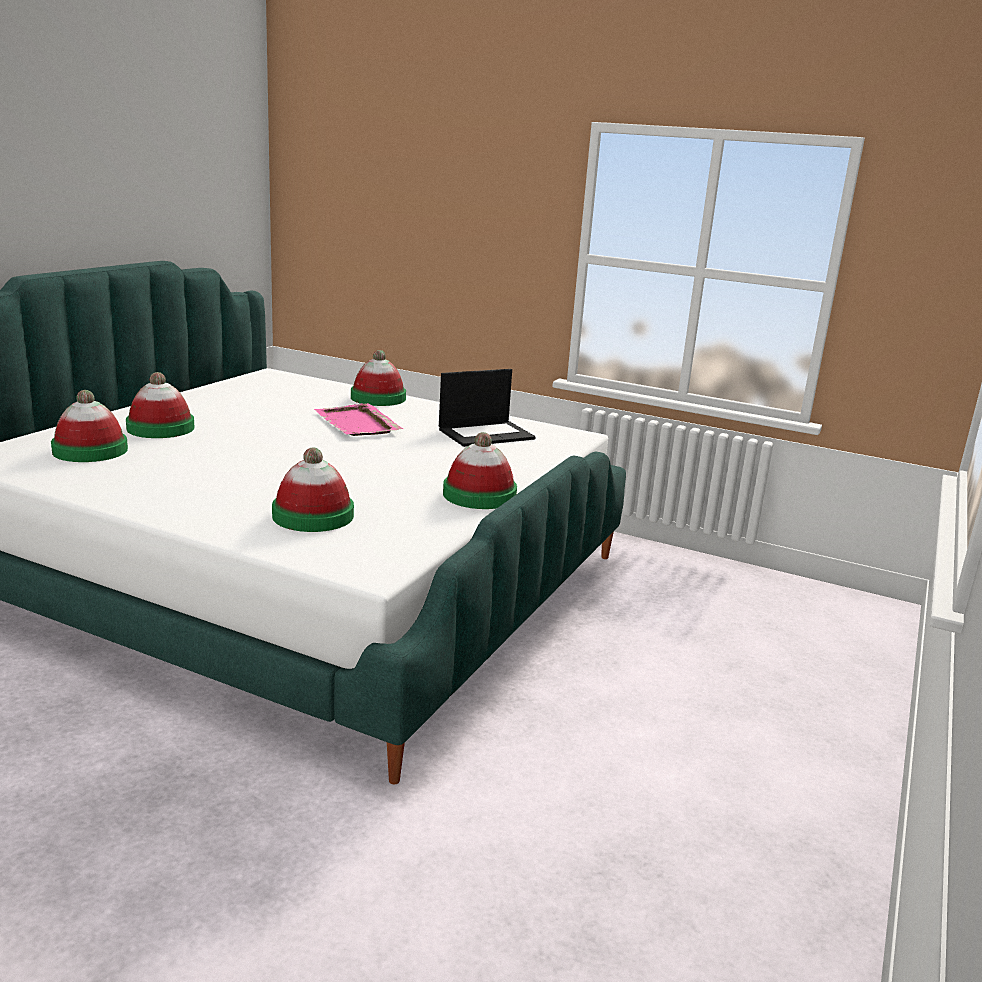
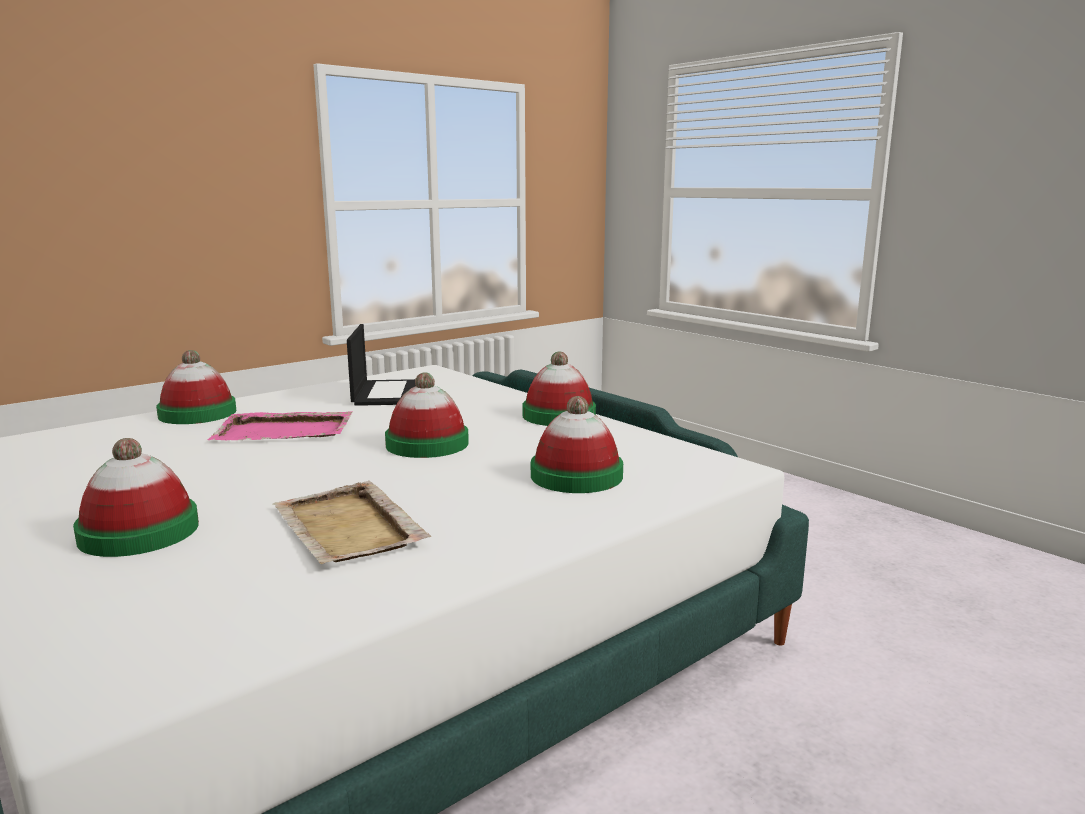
camera: 65 degrees left, 5 degrees down
(90, 450) = (186, 587): hat -> hat (427, 444)
(180, 467) = (348, 528): none -> beige tray

